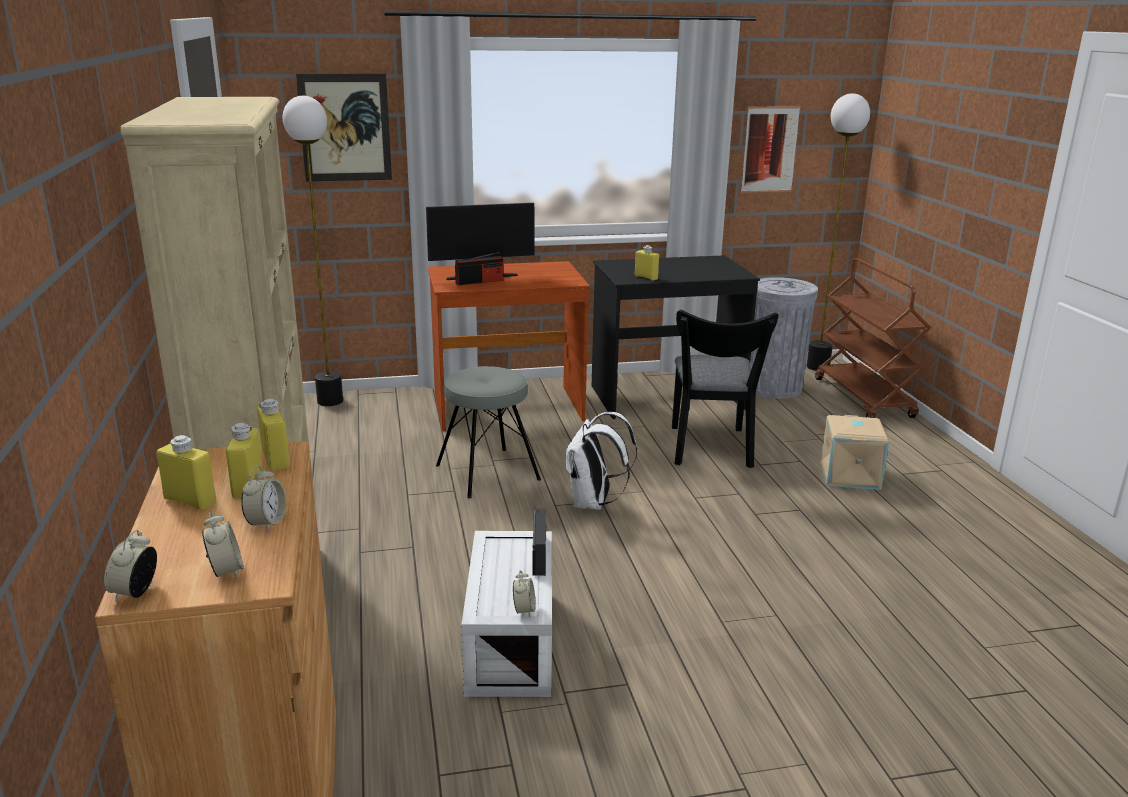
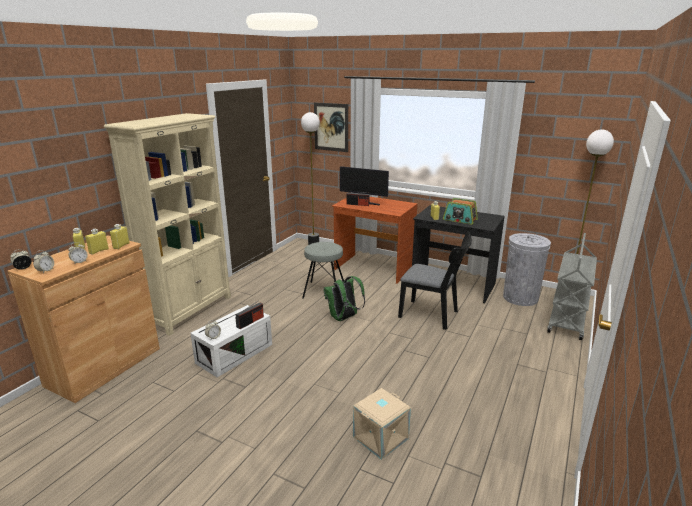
camera: 40 degrees right, 0 degrees up
(593, 503) = (343, 318): white backpack -> green backpack
(685, 272) = (460, 220): none -> radio
(710, 450) = (432, 315): black chair -> black chair turned 105 degrees counterclockwise
(769, 149) = (547, 159): picture -> none
(851, 476) = (485, 353): beige storage box -> beige storage box (381, 438)
(864, 398) = (567, 320): brown cart -> grey cart

